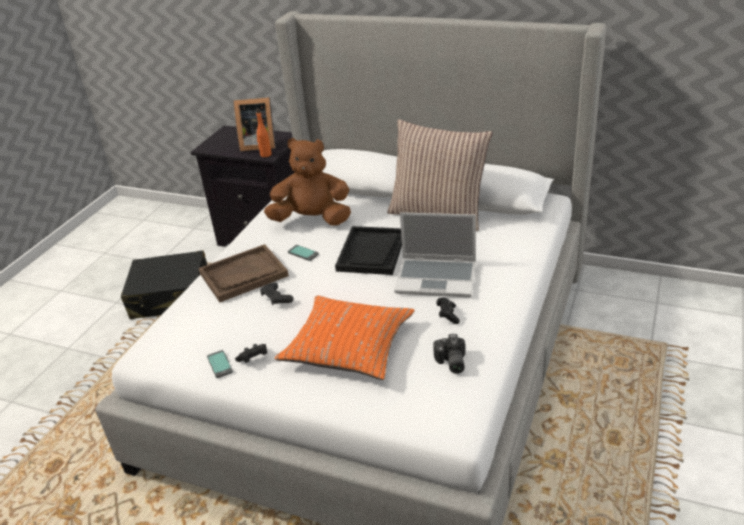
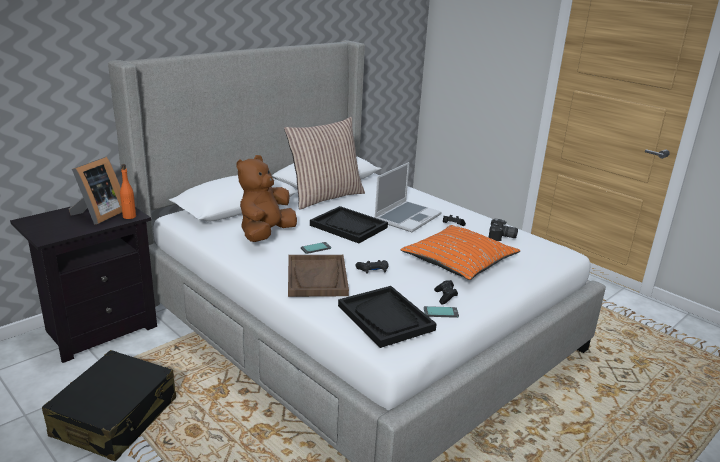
camera: 70 degrees left, 10 degrees down
(186, 334) = (386, 318): none -> black tray

